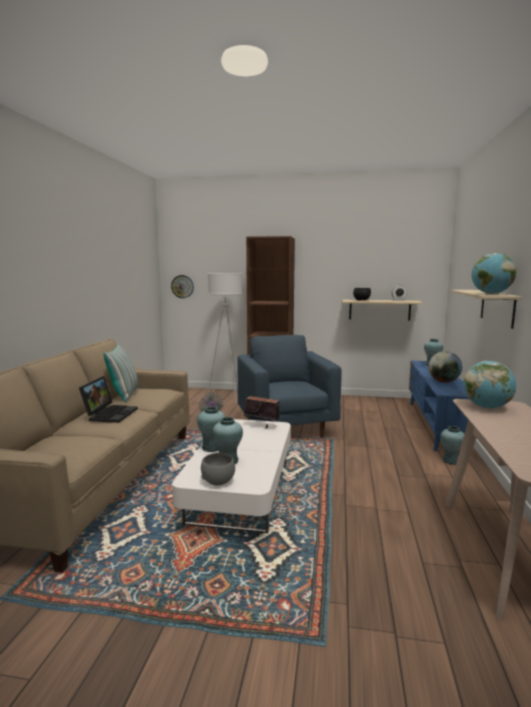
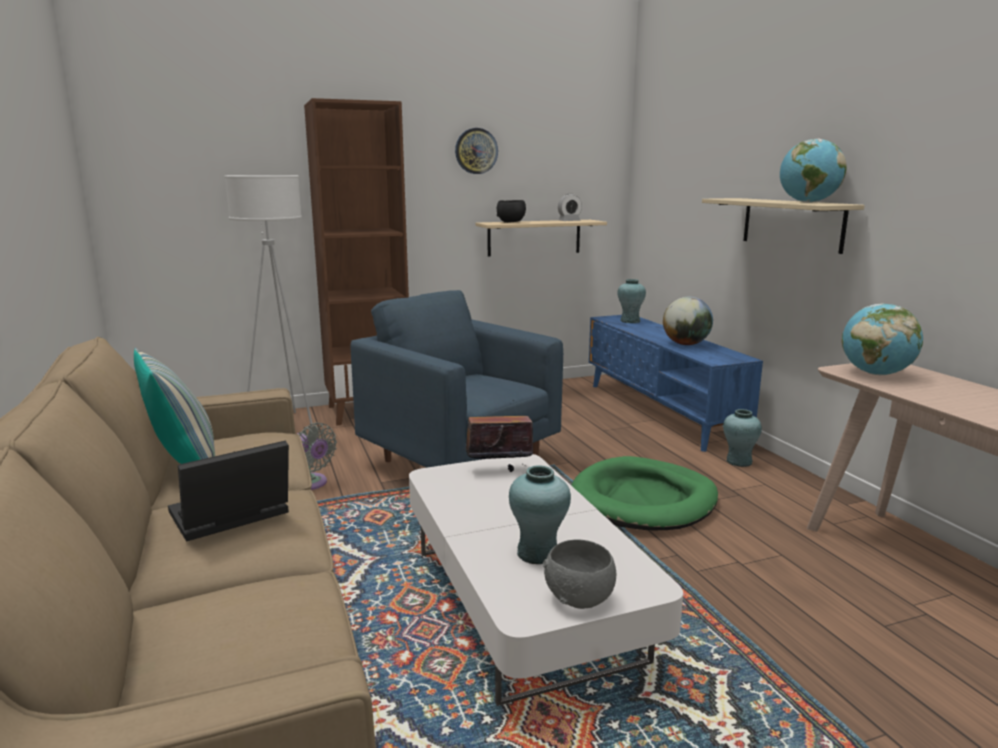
camera: 30 degrees left, 5 degrees up
(110, 414) = (229, 517): laptop -> laptop turned 105 degrees counterclockwise
(182, 286) = (146, 206): wall clock -> wall clock (476, 151)
(211, 447) = (471, 534): turquoise vase -> none
(361, 466) = (644, 500): none -> green dog bed

